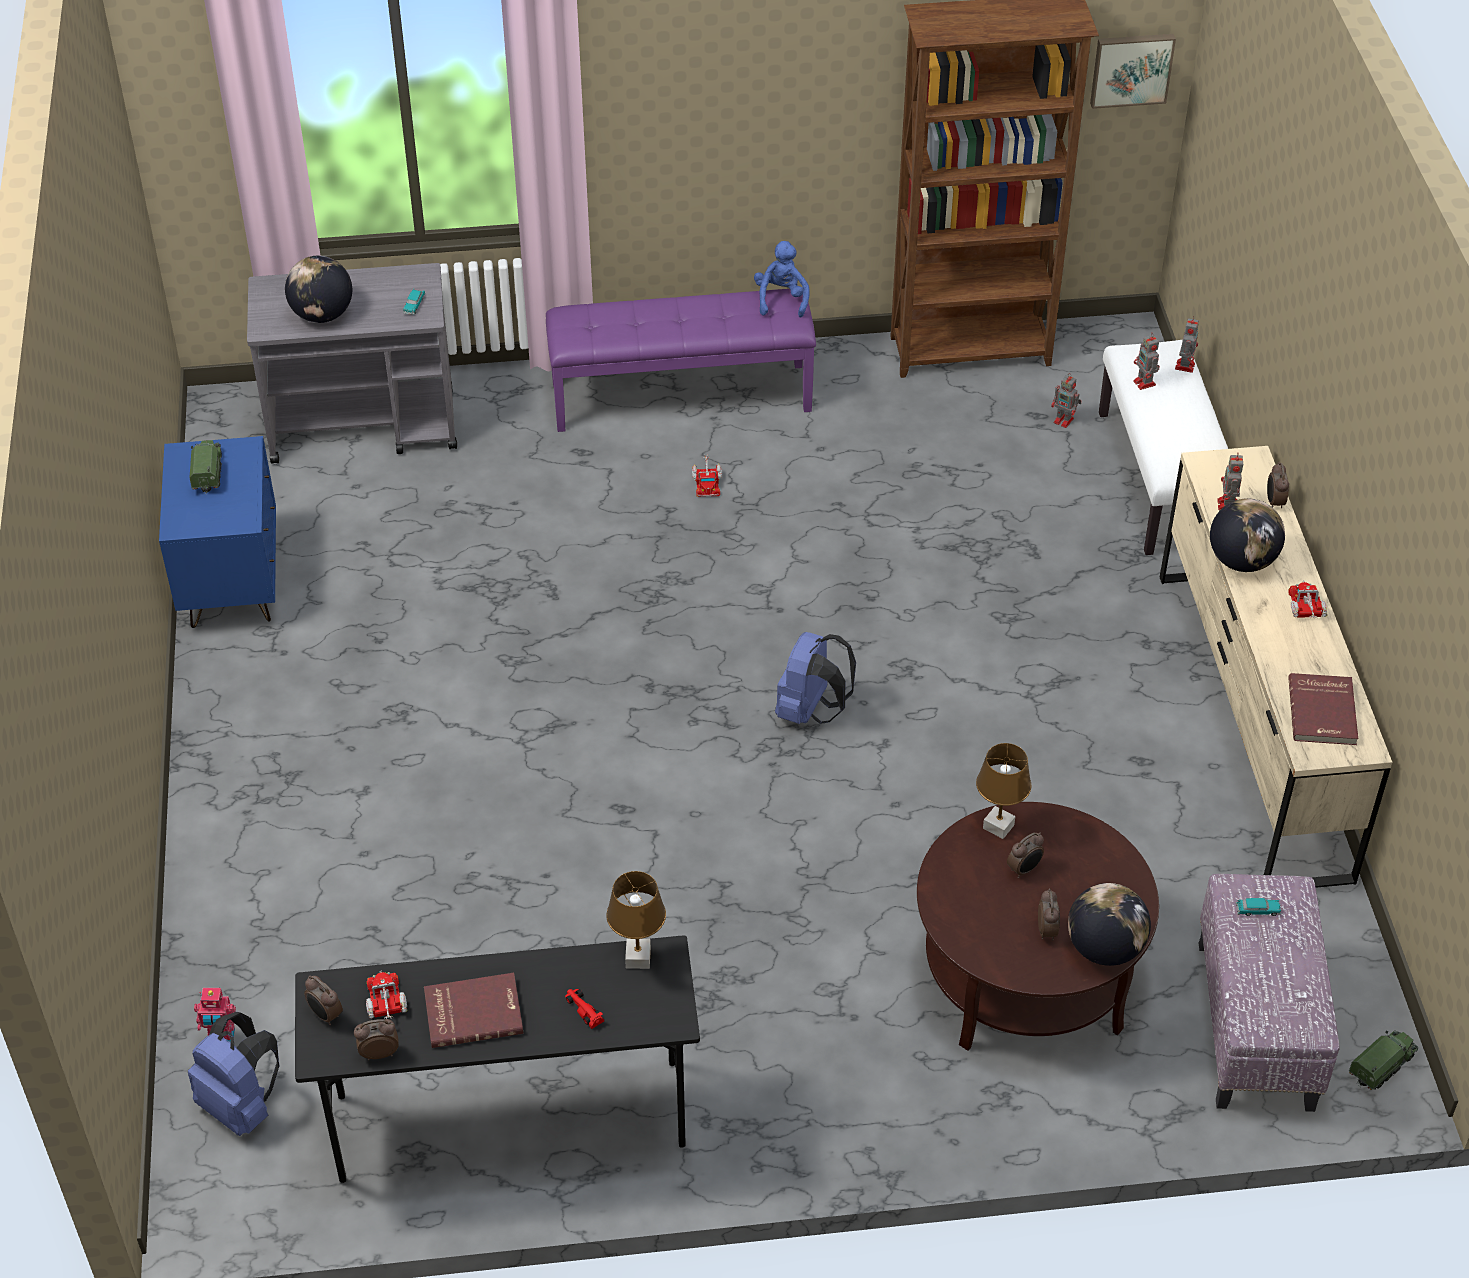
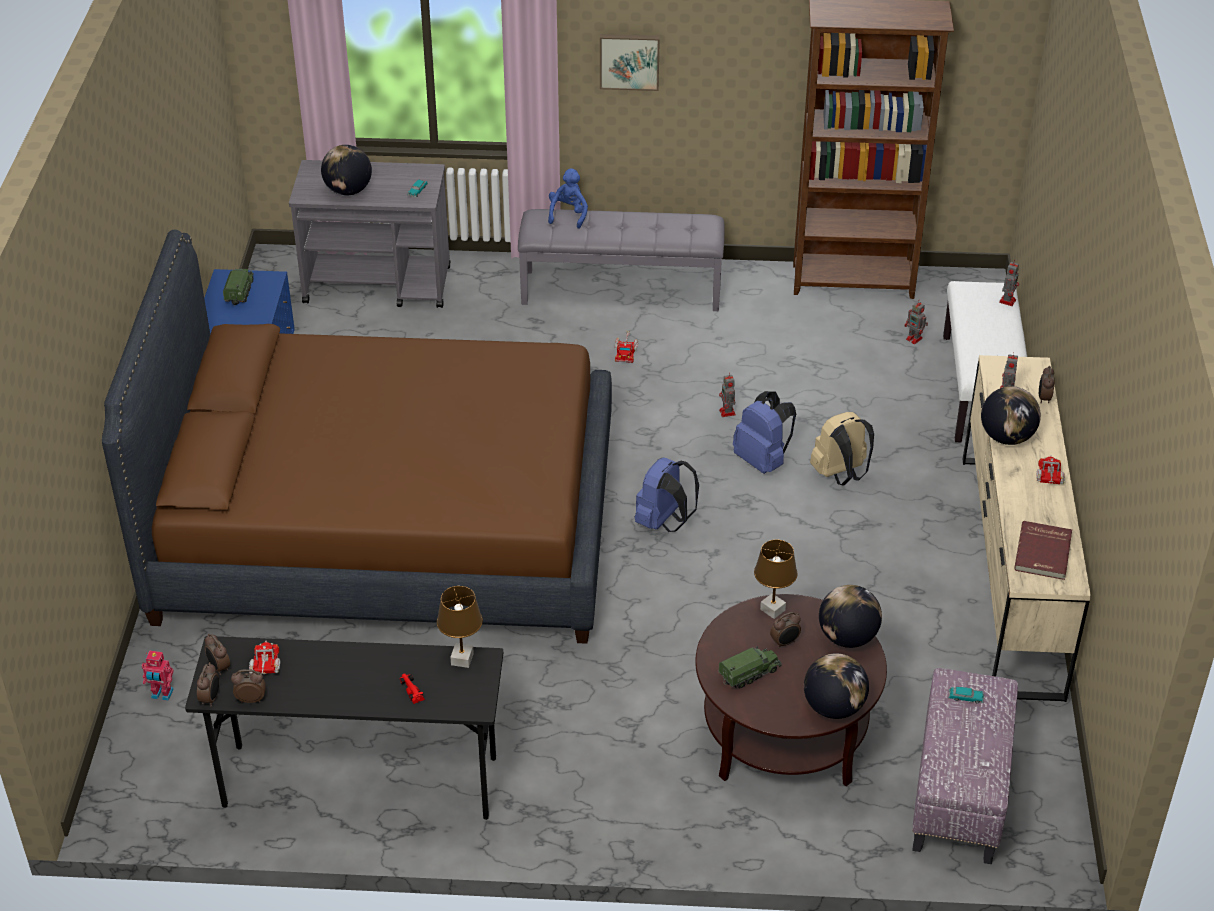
camera: 10 degrees right, 5 degrees down
(242, 1105) = (164, 743): blue backpack -> blue backpack (763, 460)
(458, 763) = (386, 526): none -> brown bed
(473, 1011) = (328, 680): red book -> none
(681, 395) = (621, 289): purple bench -> grey bench
(781, 299) = (703, 221): blue plush toy -> blue plush toy (568, 214)
(1015, 617) = (841, 475): none -> beige backpack
(1047, 930) = (791, 688): alarm clock -> alarm clock (211, 698)
(1099, 851) = (847, 637): none -> globe
(1131, 68) = (989, 66): picture -> picture (629, 60)
(1145, 383) = (972, 310): toy robot -> toy robot (727, 413)
(1382, 1065) = (1054, 838): toy truck -> toy truck (749, 673)

